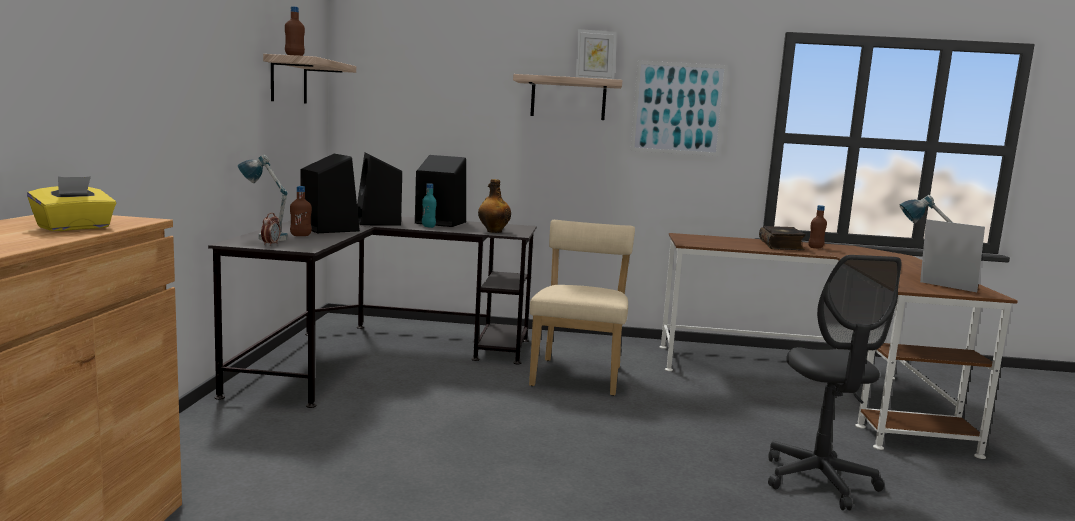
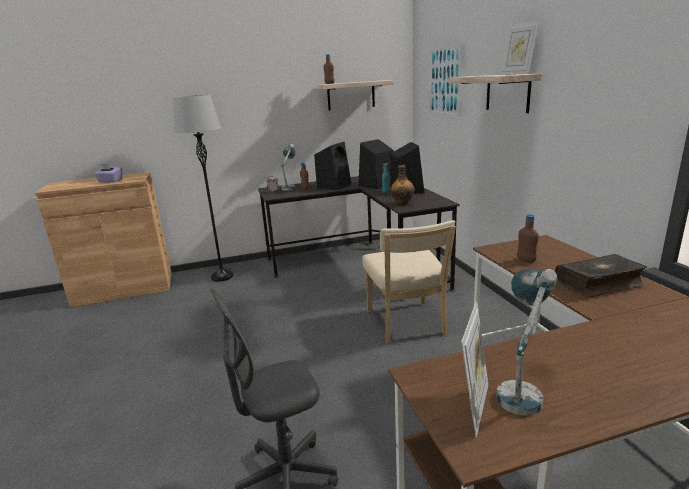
camera: 70 degrees right, 10 degrees up
(74, 228) = (110, 181): yellow tissue box -> purple tissue box
(217, 444) = (222, 276): none -> grey floor lamp
(578, 375) = (406, 324): beige chair -> beige chair turned 90 degrees clockwise
(678, 108) = (585, 99): picture -> picture (444, 81)
(815, 247) = (639, 302): brown bottle -> brown bottle (526, 260)

